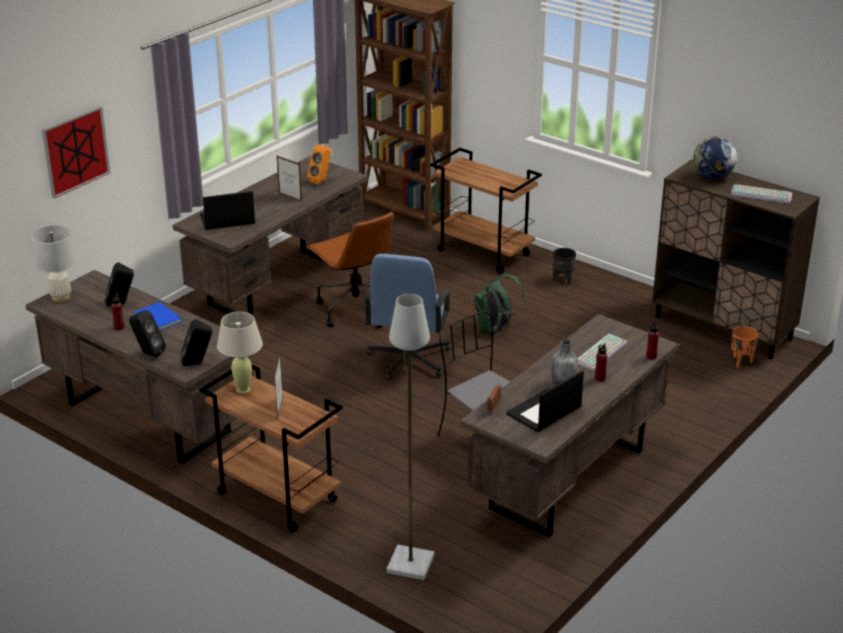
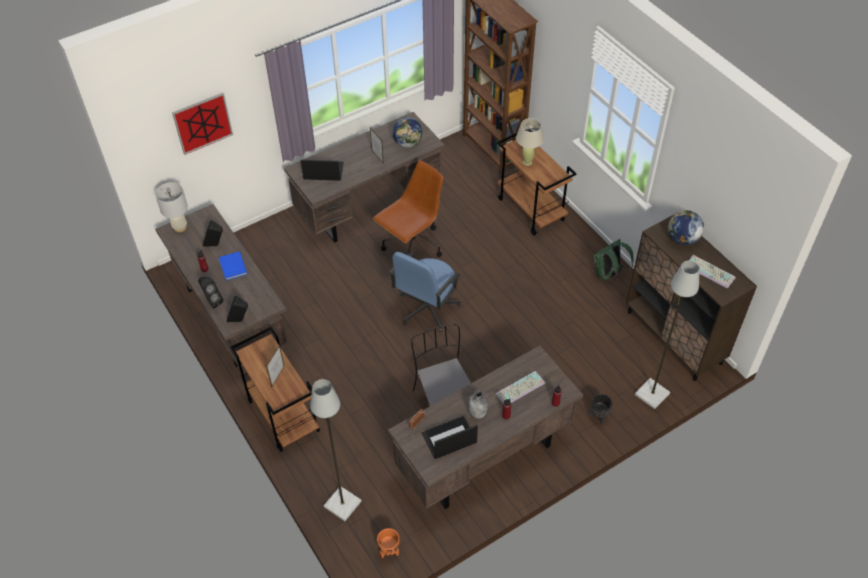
camera: 20 degrees right, 20 degrees up
(243, 389) = (262, 350): beige table lamp -> beige table lamp (527, 162)
(321, 181) = (408, 143): orange speaker -> globe
(355, 309) = (412, 246): brown office chair -> brown office chair turned 120 degrees counterclockwise
(495, 329) = (502, 293): green backpack -> green backpack (608, 275)
(563, 280) = (576, 254): black planter -> black planter (598, 417)
(731, 380) = (652, 395): none -> grey floor lamp
(741, 361) = (669, 376): orange planter -> orange planter (389, 551)

